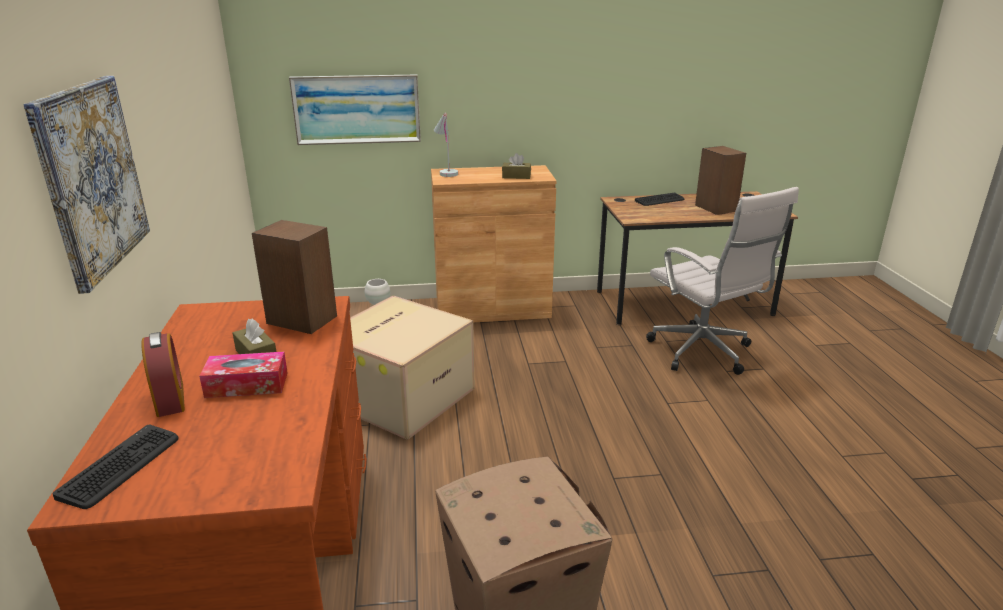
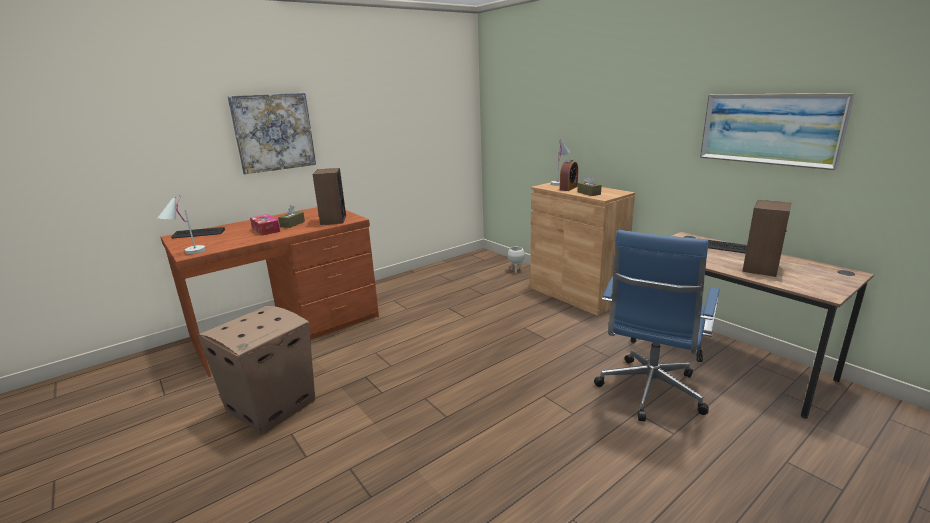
camera: 60 degrees right, 5 degrees down
(170, 399) = (249, 225): alarm clock -> alarm clock (568, 188)
(277, 487) = (187, 253): none -> white table lamp
(357, 109) = (529, 133): picture -> picture (769, 129)
(402, 395) = (442, 306): cardboard box -> none
(704, 353) = (649, 393): white office chair -> blue office chair

